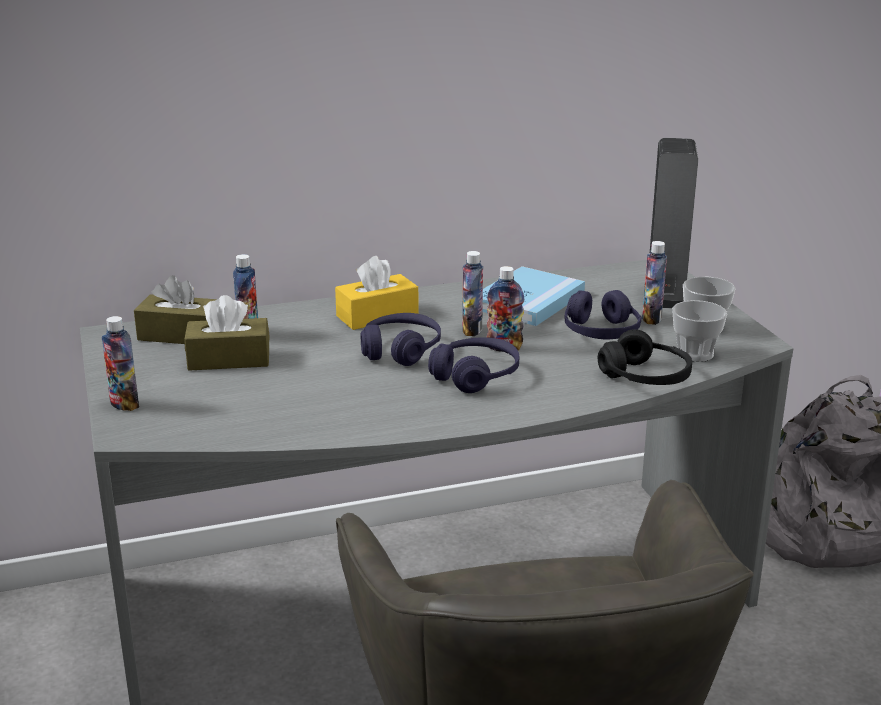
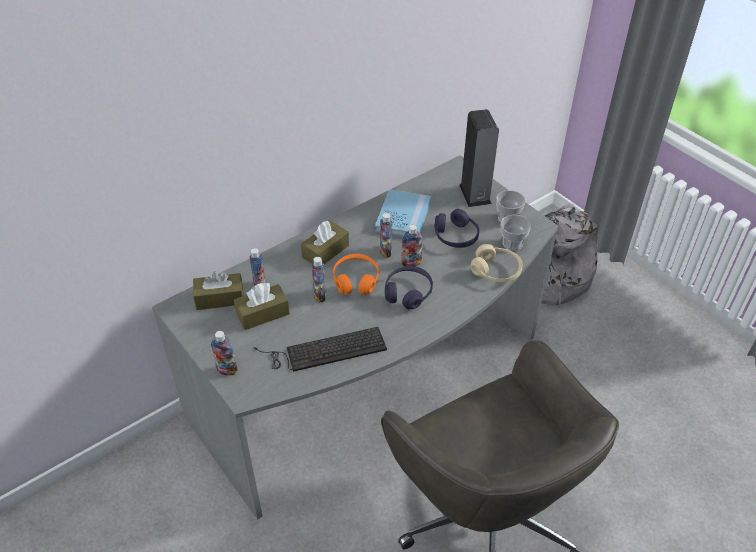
camera: 20 degrees left, 20 degrees up
(289, 411) = (324, 350): none -> keyboard
(377, 316) = (325, 251): yellow tissue box -> brown tissue box
(400, 350) = (356, 280): purple headphones -> orange headphones
(645, 377) = (496, 271): black headphones -> beige headphones
(651, 319) = (477, 217): bottle -> bottle (320, 295)

